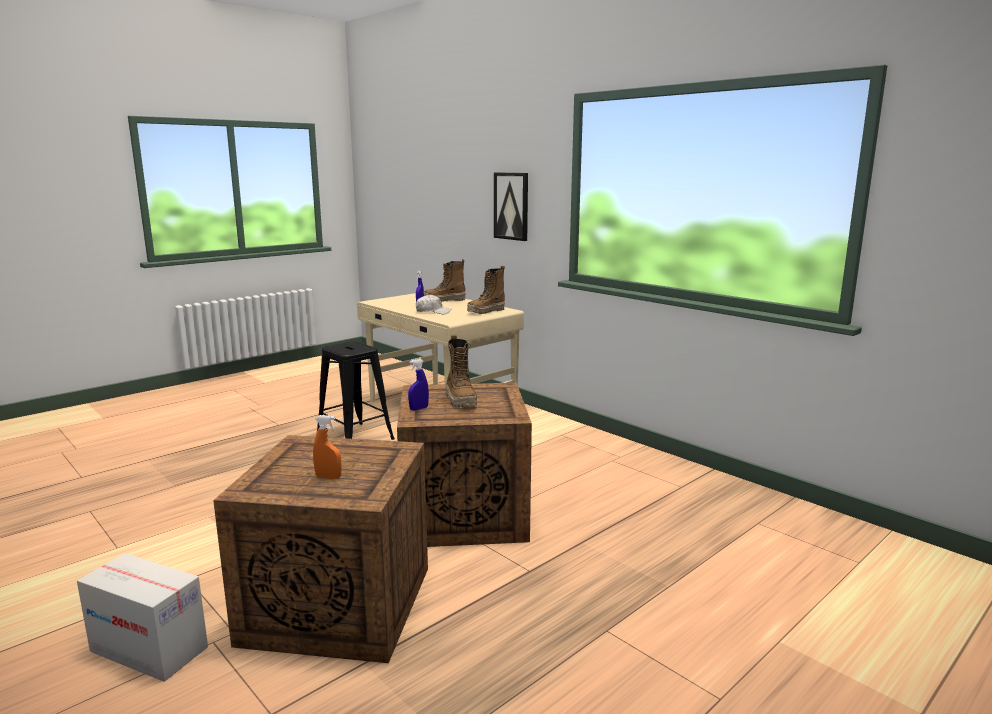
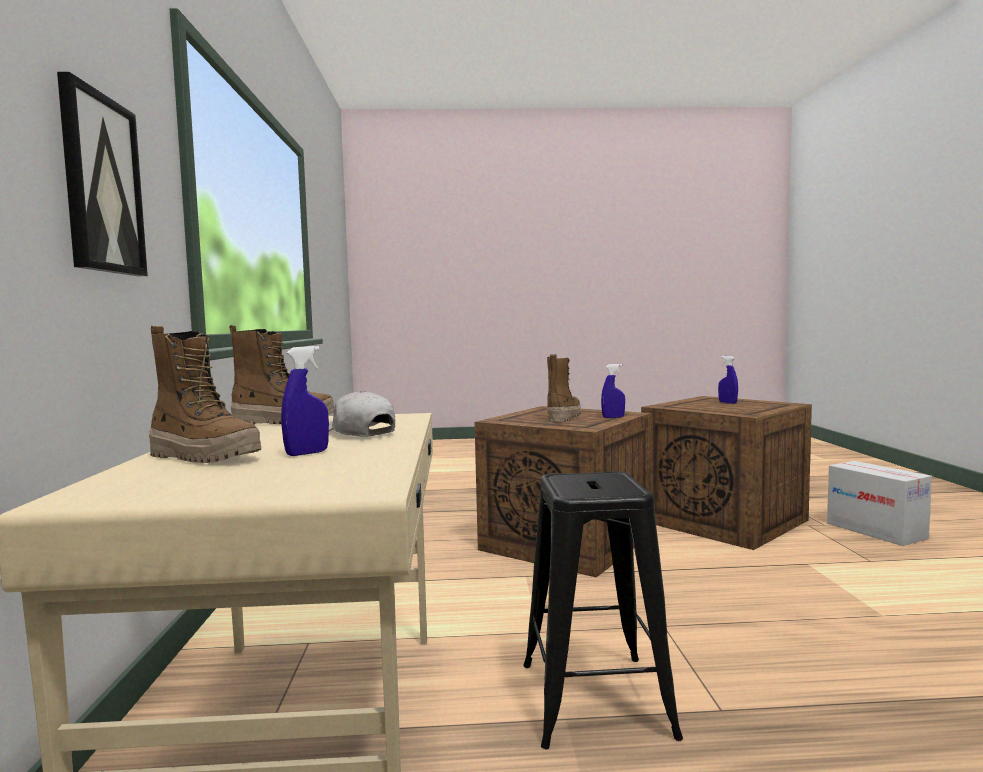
camera: 140 degrees left, 10 degrees down
(328, 477) = (727, 403): orange spray bottle -> blue spray bottle

